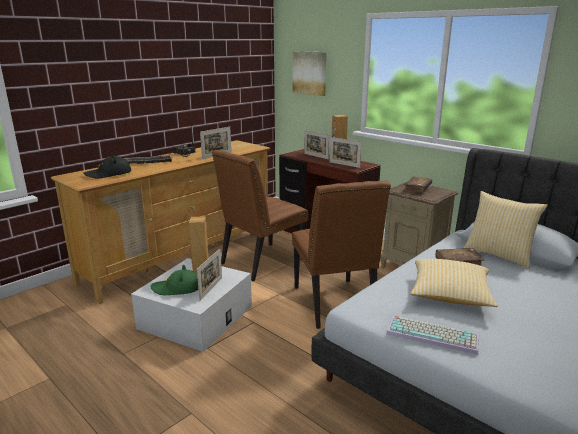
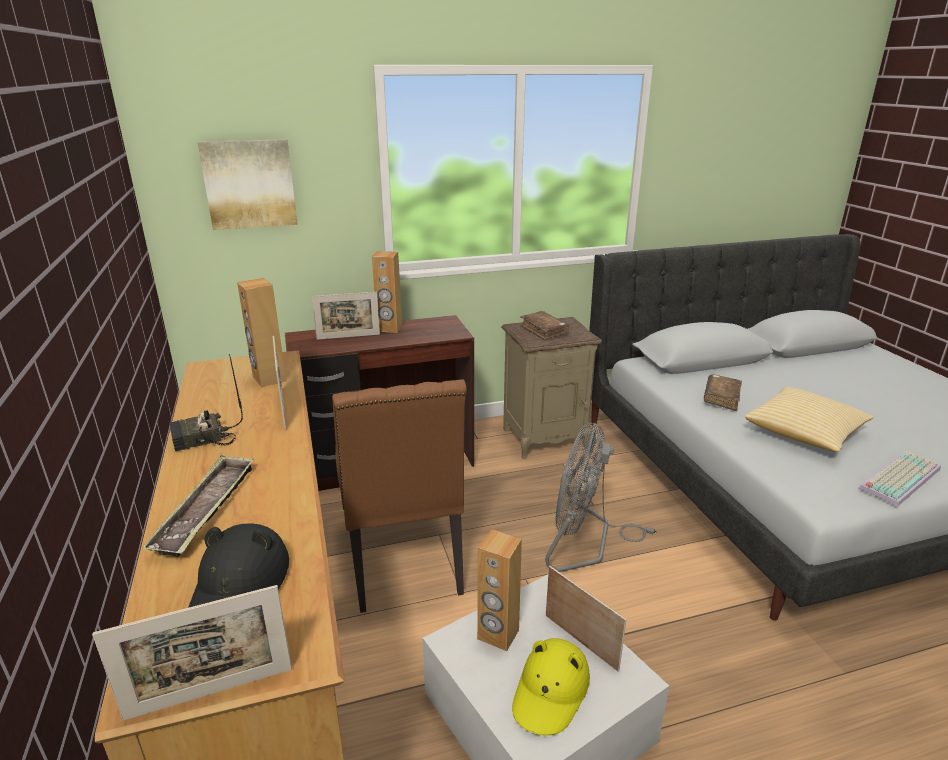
camera: 60 degrees left, 5 degrees up
(177, 288) = (551, 692): green hat -> yellow hat
(238, 149) = (269, 379): none -> brown speaker
(333, 302) = (587, 536): brown chair -> grey fan
(344, 165) = (426, 333): picture frame -> picture frame (211, 693)
(499, 255) = (709, 371): pillow -> none

